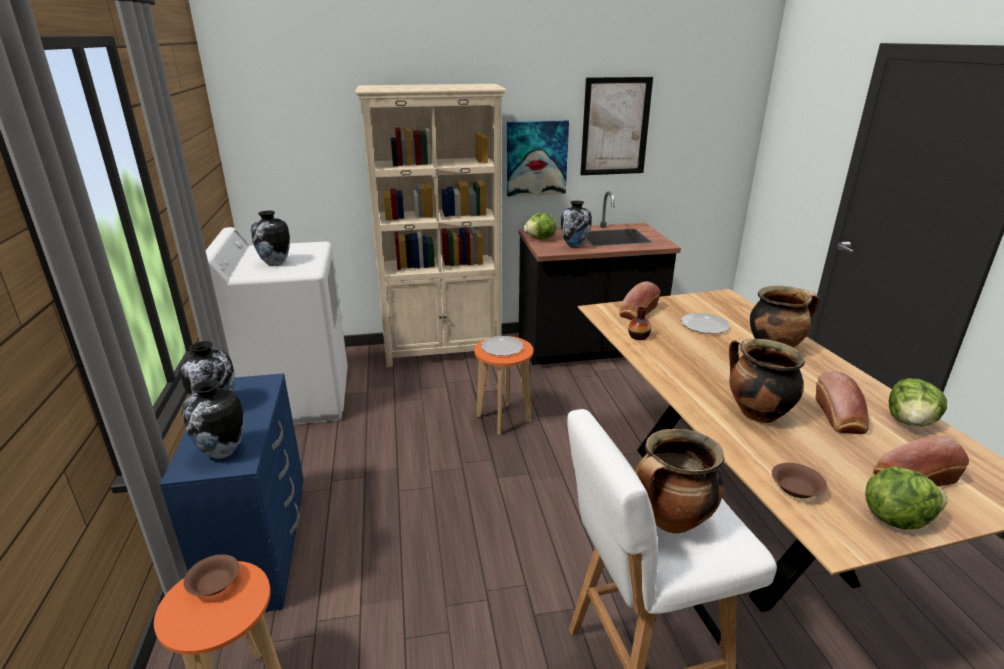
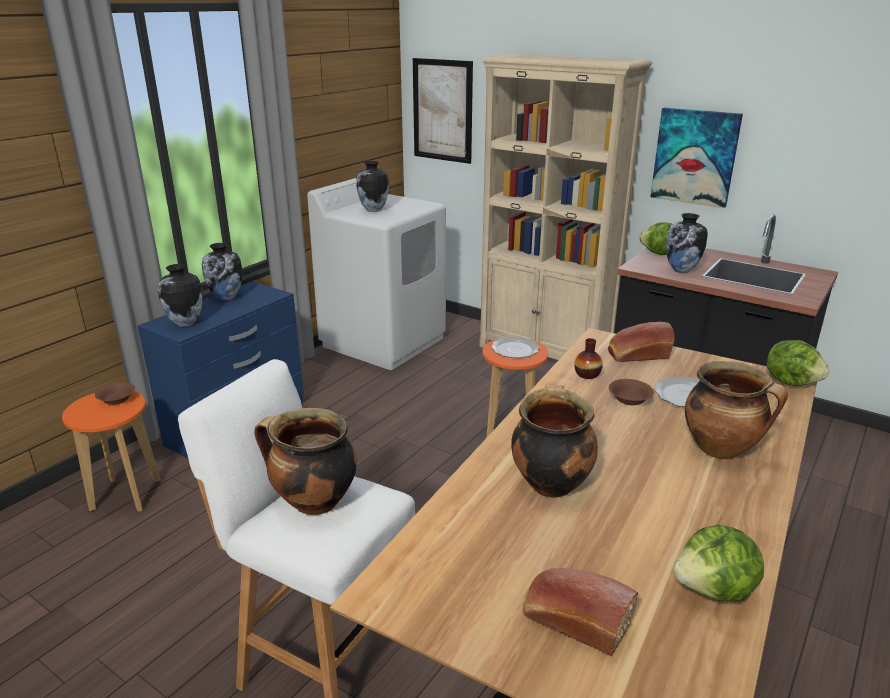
camera: 45 degrees right, 0 degrees up
(615, 127) = (812, 130): picture -> picture (442, 110)
(795, 489) = (438, 547): brown bowl -> brown bowl (629, 400)
(840, 417) = (633, 536): bread -> none
(895, 518) = (474, 625): lettuce -> lettuce (791, 381)

